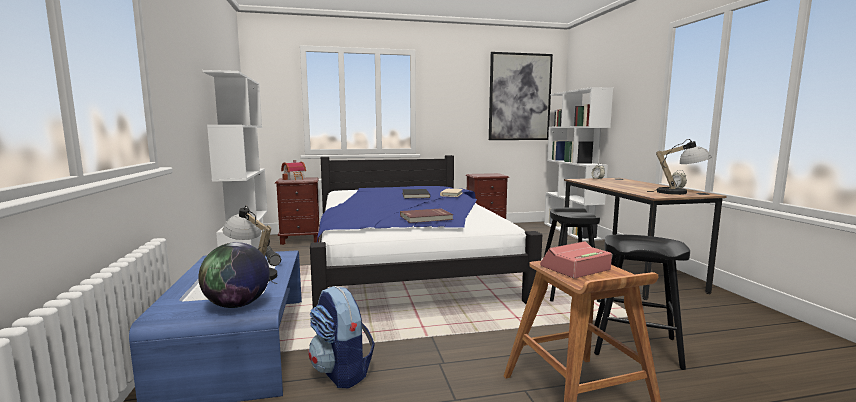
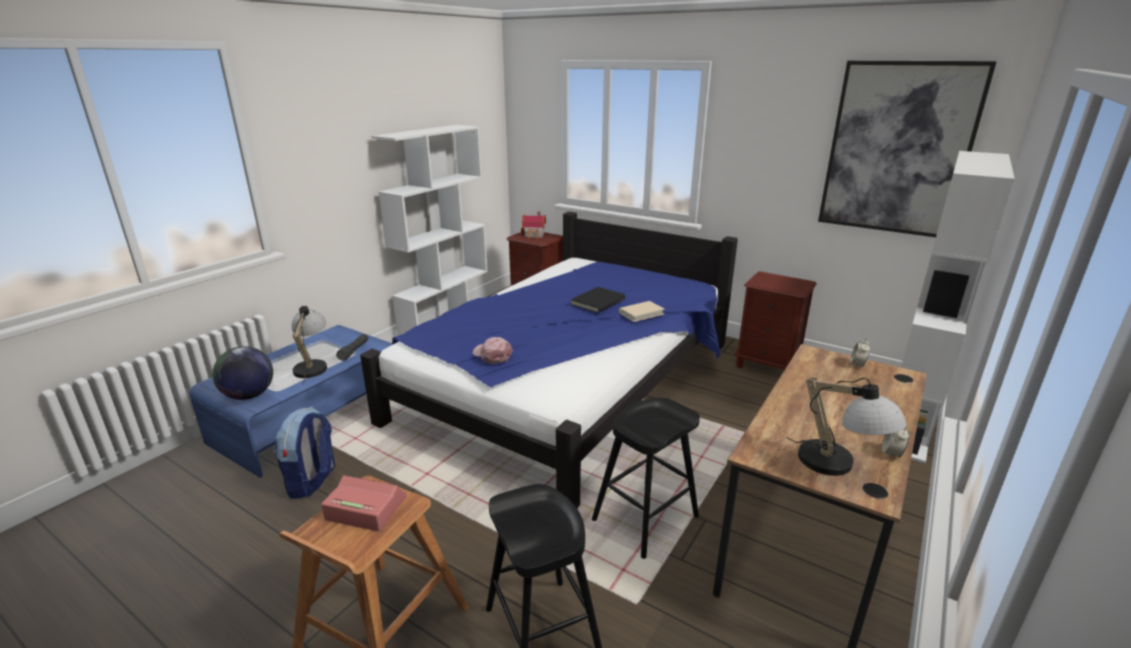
camera: 45 degrees right, 15 degrees up
(426, 218) = (492, 355): red book -> pink cap

